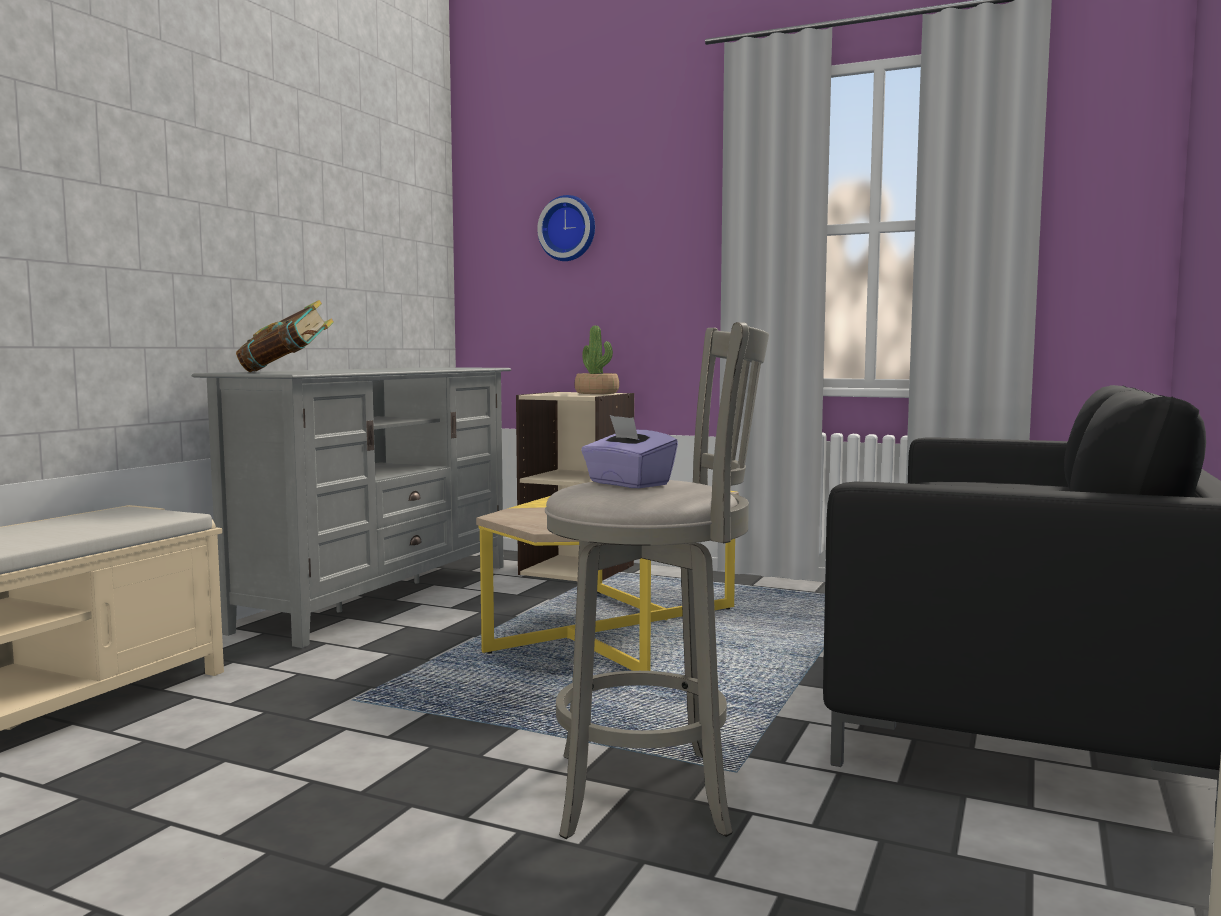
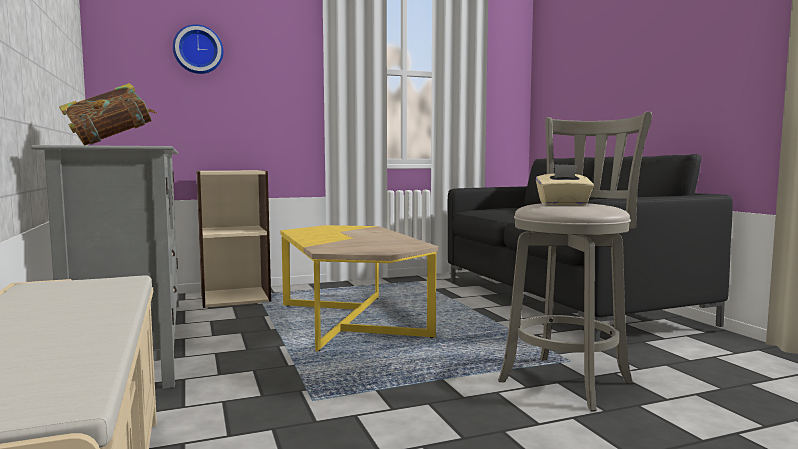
camera: 45 degrees left, 0 degrees up
(597, 393) = (243, 170): potted plant -> none
(628, 484) = (563, 204): purple tissue box -> beige tissue box

